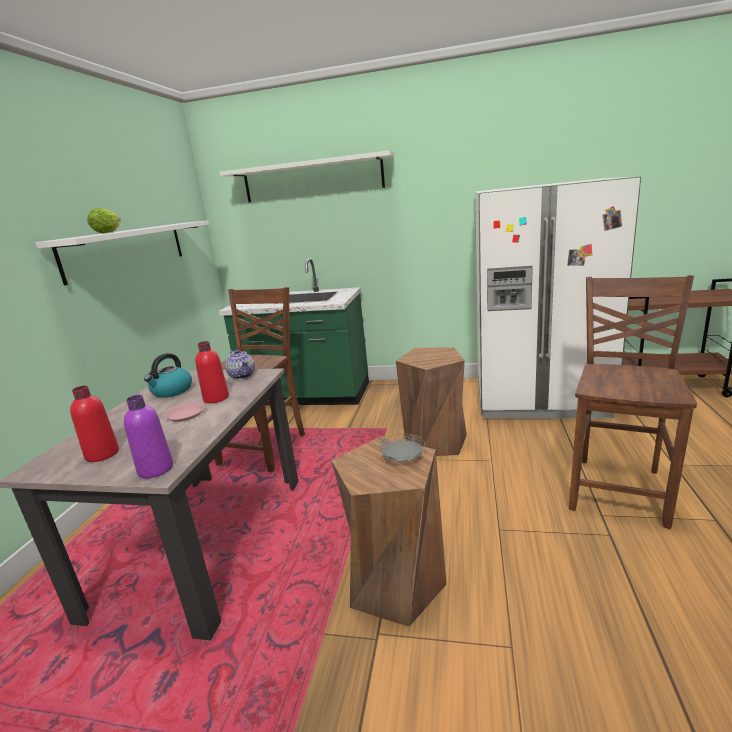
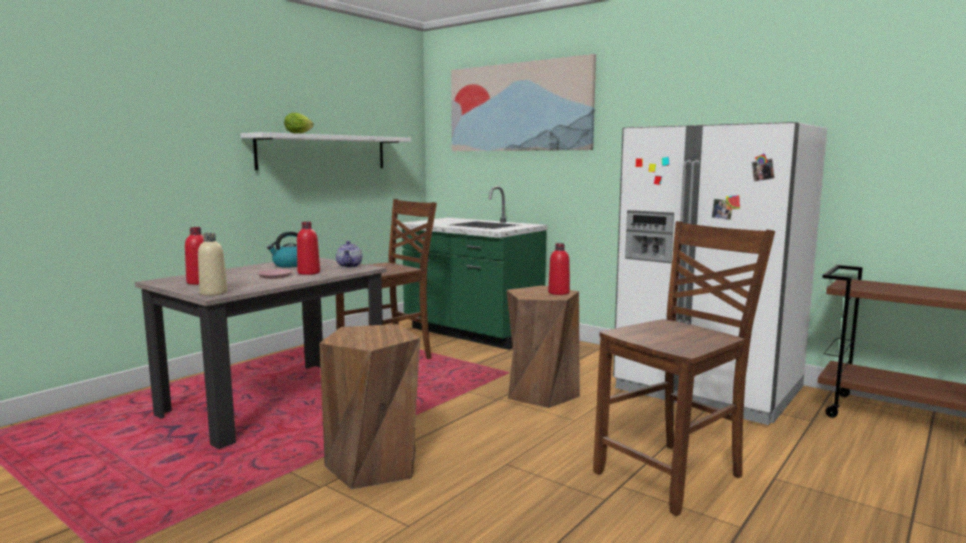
camera: 25 degrees right, 10 degrees down
(155, 469) = (213, 293): purple bottle -> beige bottle
(312, 179) = (518, 107): white shelf -> picture
(402, 458) = (386, 336): grey plate -> none
(444, 353) = (558, 293): none -> red bottle

